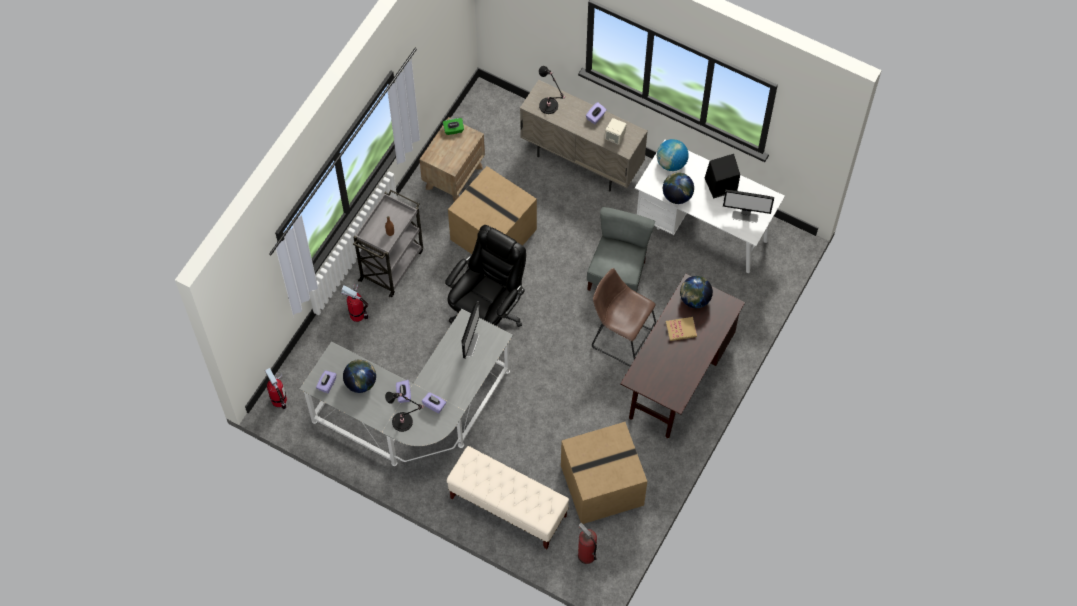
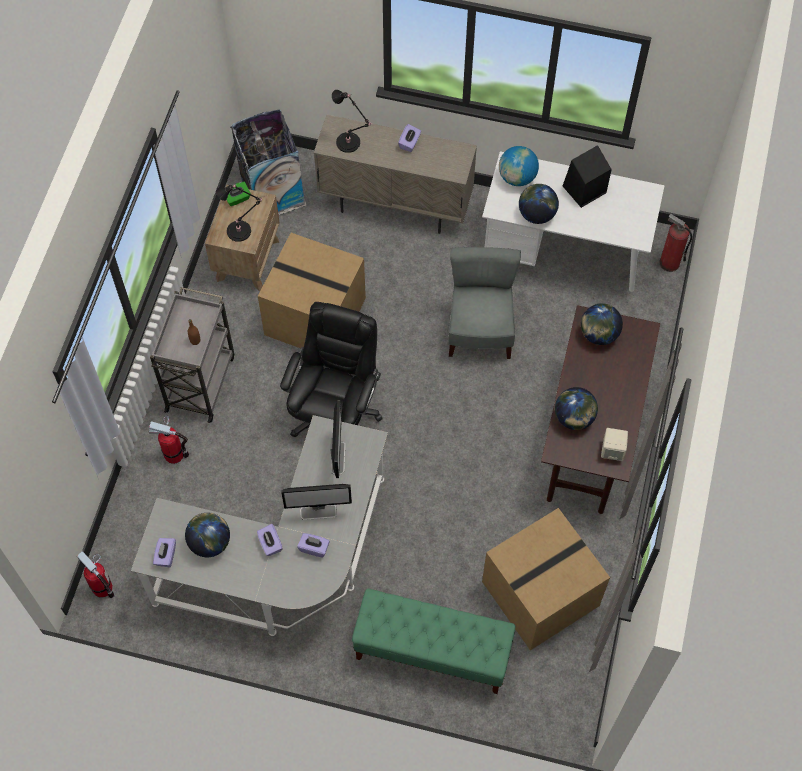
camera: 15 degrees left, 0 degrees up
(404, 422) = (281, 580): black table lamp -> black table lamp (241, 231)
(488, 125) = (271, 189): none -> trash can
(508, 507) = (432, 651): beige bench -> green bench
(586, 555) = (548, 688): fire extinguisher -> fire extinguisher (669, 263)
(615, 137) = (440, 162): beige speaker -> beige speaker (612, 451)
(621, 337) = (507, 404): brown stool -> none
(655, 357) = (574, 418): none -> globe
(681, 329) = (594, 375): book -> none
(745, 216) = (626, 220): monitor -> monitor (319, 512)

